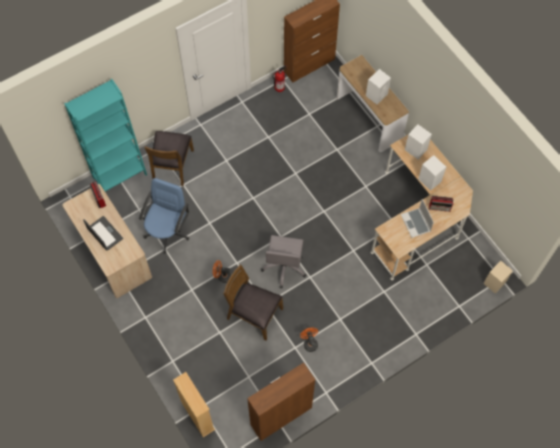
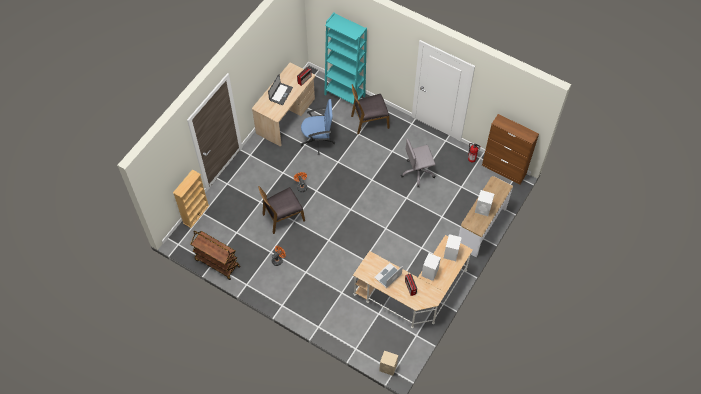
camera: 65 degrees right, 5 degrees down
(254, 314) = (283, 217): brown chair -> brown chair turned 120 degrees counterclockwise
(280, 416) = (217, 263): brown cabinet -> brown cart
(284, 267) = (328, 221): grey office chair -> grey office chair (417, 172)

